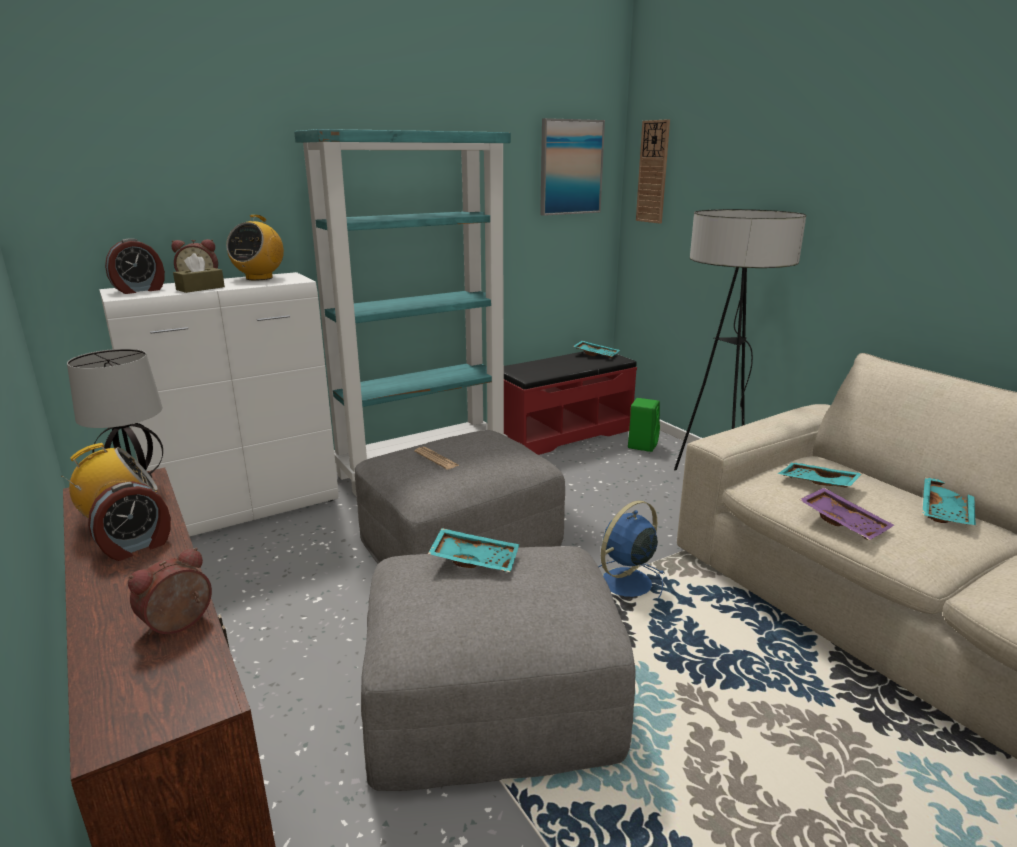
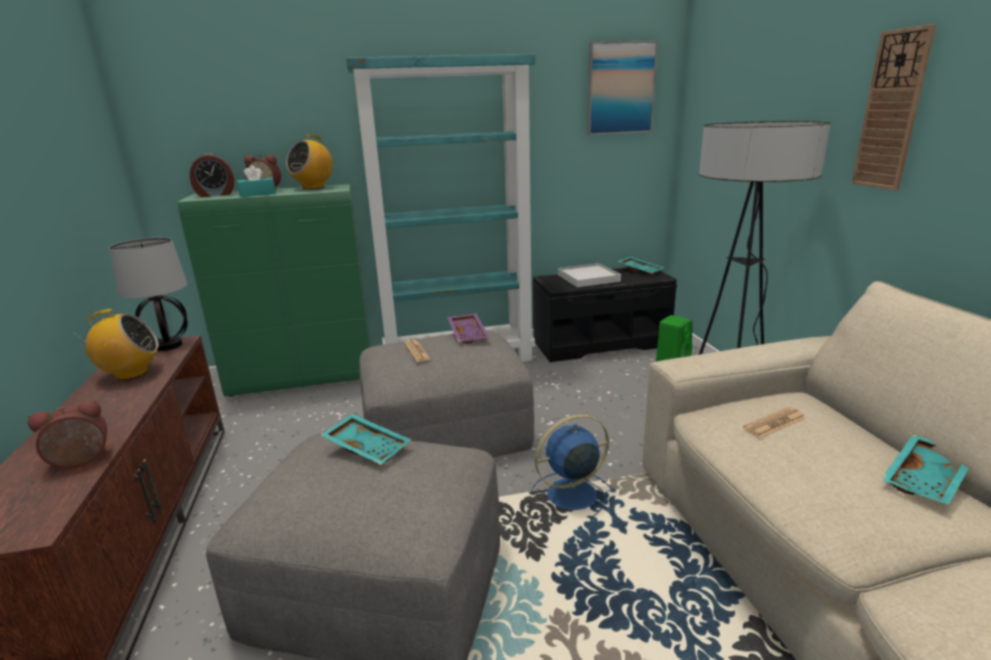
camera: 20 degrees right, 0 degrees up
(137, 546) = (120, 394): alarm clock -> none
(200, 288) = (257, 194): brown tissue box -> turquoise tissue box
(248, 510) = (304, 378): white cabinet -> green cabinet
(552, 366) = (588, 278): none -> white tray
(562, 433) = (600, 343): red bench -> black bench
(653, 172) = (704, 90): wall clock -> wall clock (891, 111)
(817, 483) = (774, 423): turquoise tray -> newspaper
(844, 522) = (775, 472): purple tray -> purple tray (469, 334)

